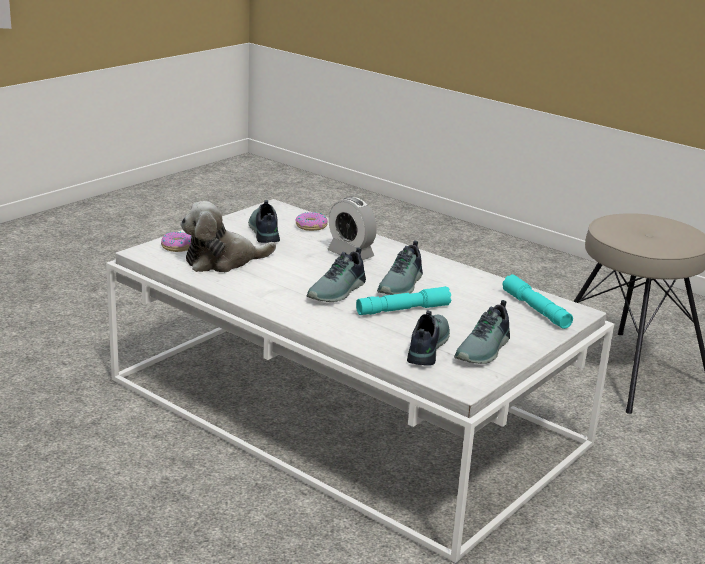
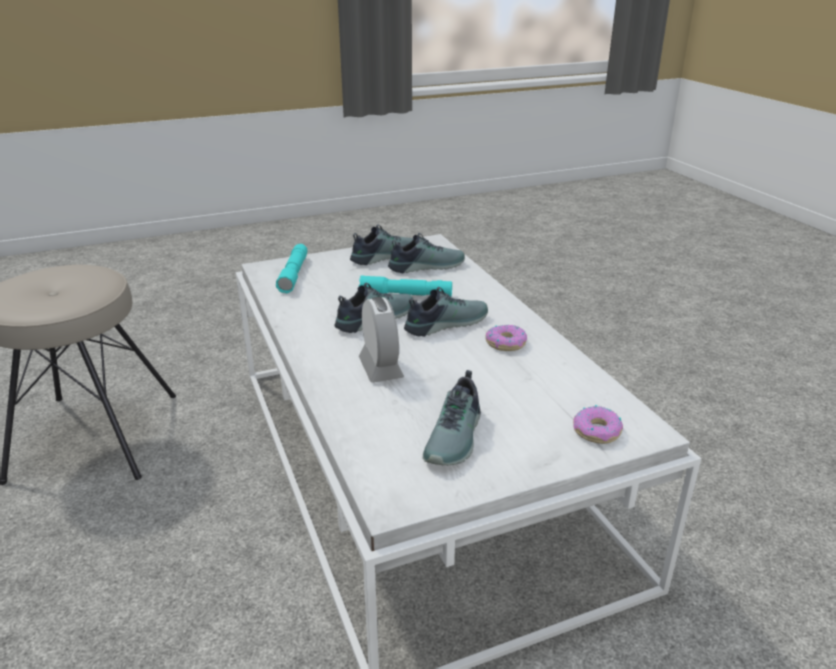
camera: 150 degrees left, 5 degrees up
(222, 261) = (545, 390): plush toy -> none
(311, 226) = (379, 432): donut -> donut (506, 343)
(425, 347) = (425, 266): shoe -> shoe turned 150 degrees counterclockwise

